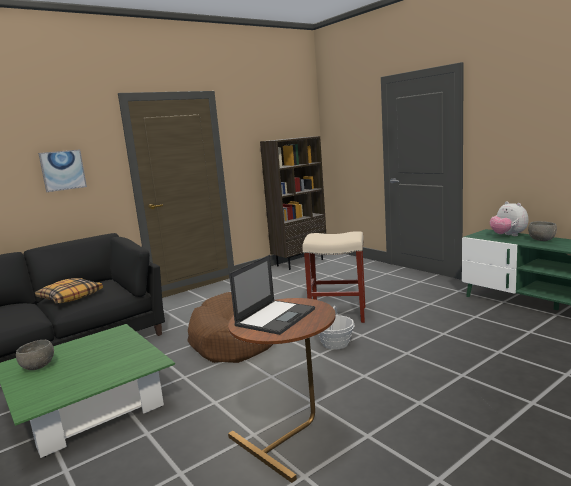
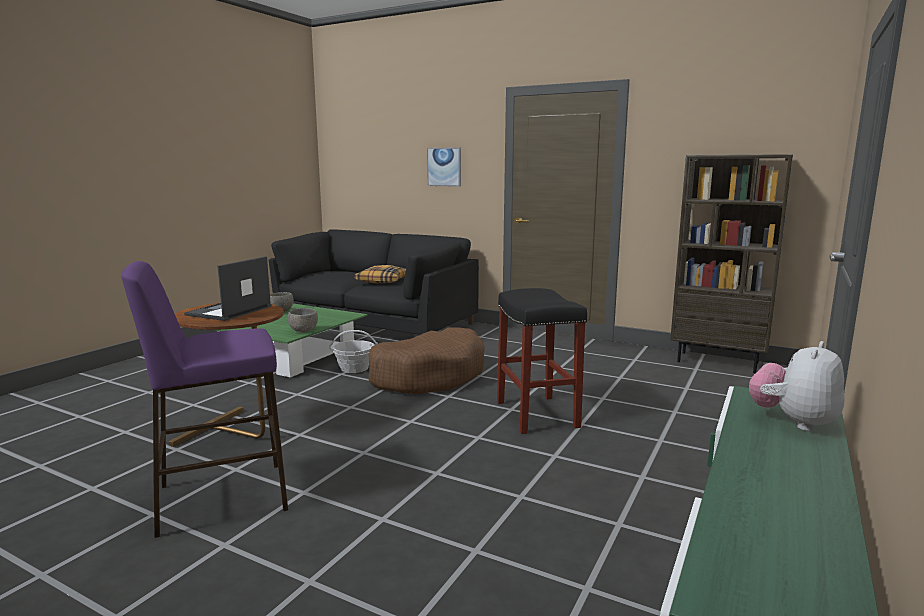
camera: 65 degrees right, 0 degrees up
(276, 317) = (228, 311): laptop -> laptop turned 105 degrees clockwise
(335, 343) = (443, 425): basket -> basket (354, 368)
(339, 314) = (538, 415): beige stool -> black stool
(418, 441) = (221, 498): none -> purple stool
(542, 240) = (790, 455): grey bowl -> grey bowl (303, 331)

